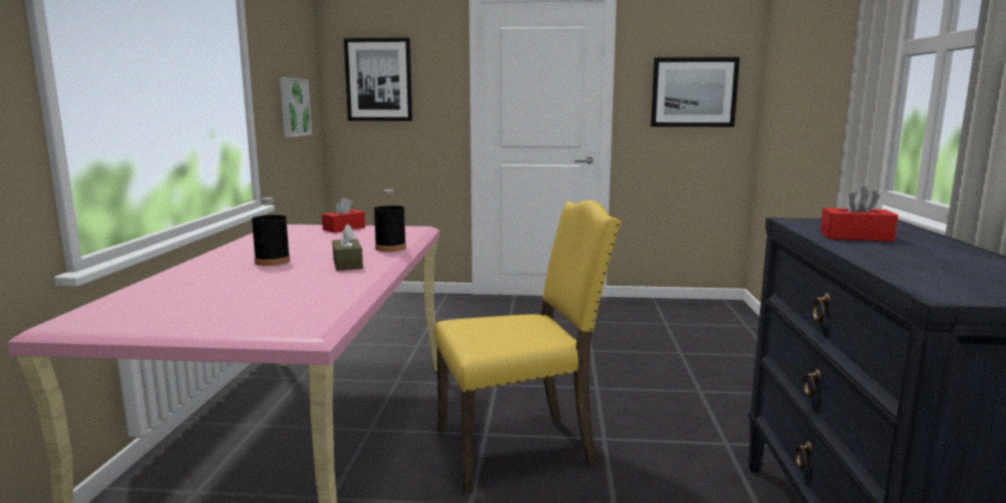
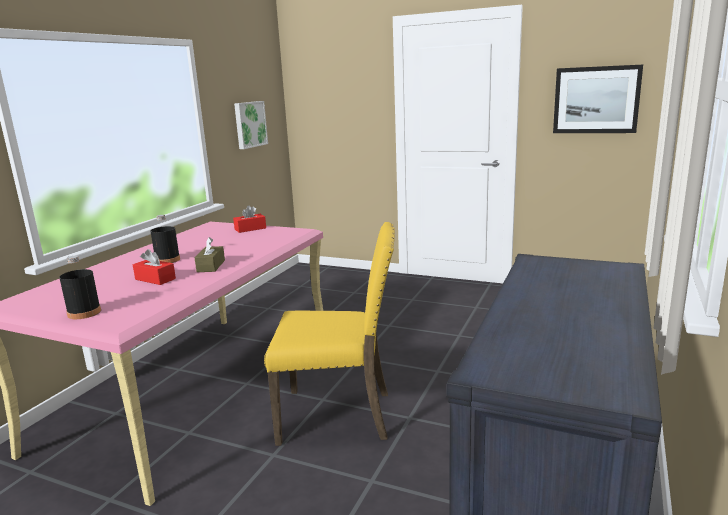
camera: 20 degrees right, 5 degrees up
(378, 80) = (324, 96): picture -> none
(390, 248) = (257, 251): black bottle -> black bottle (84, 313)
(856, 237) = (550, 287): red tissue box -> red tissue box (155, 279)

